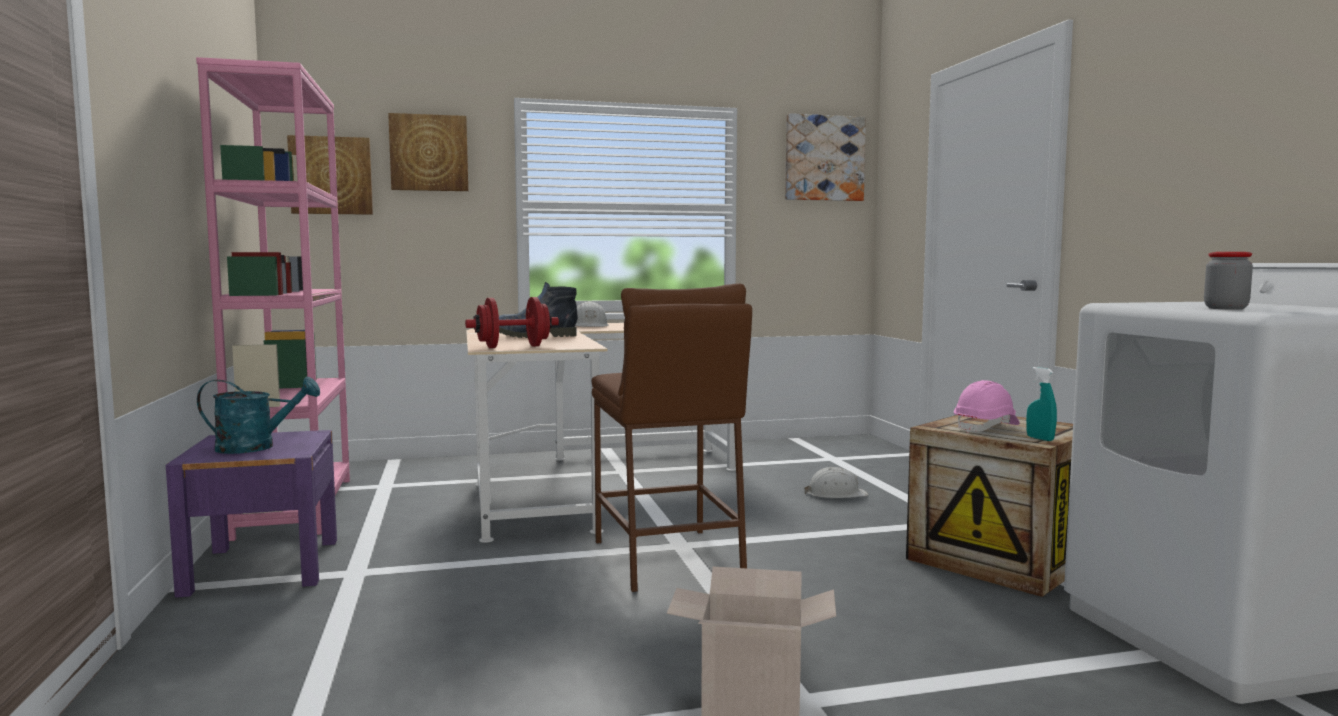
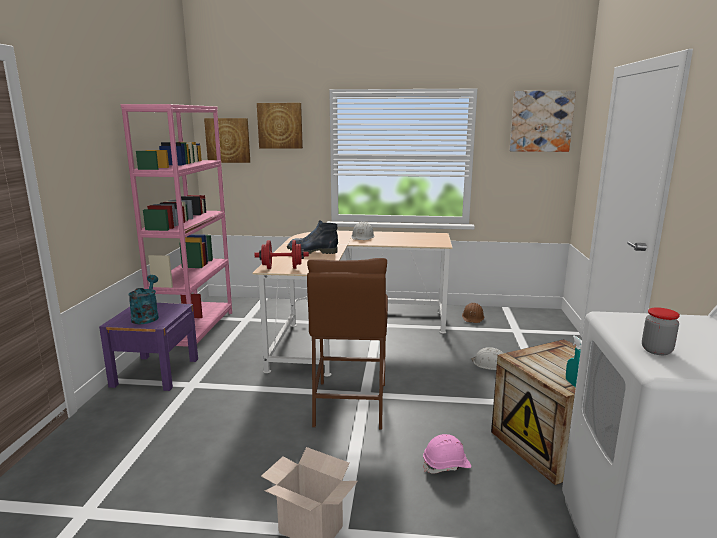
camera: 20 degrees right, 10 degrees up
(256, 447) = (146, 316): turquoise watering can -> turquoise watering can turned 105 degrees counterclockwise
(759, 451) = (473, 317): none -> brown hard hat
(986, 428) = (549, 363): pink hard hat -> pink hard hat (446, 465)

